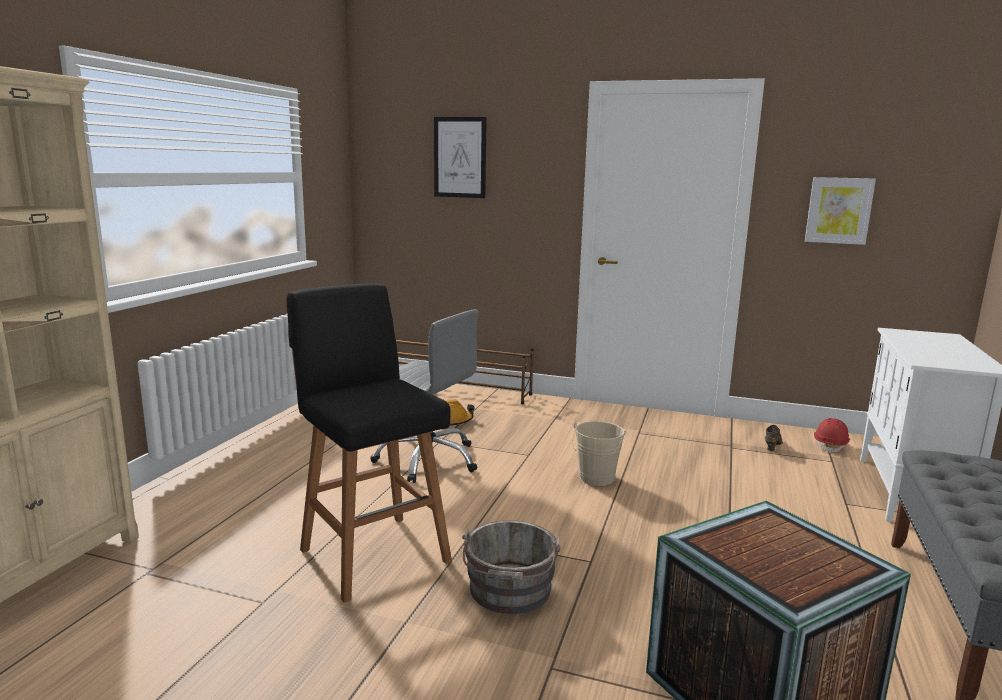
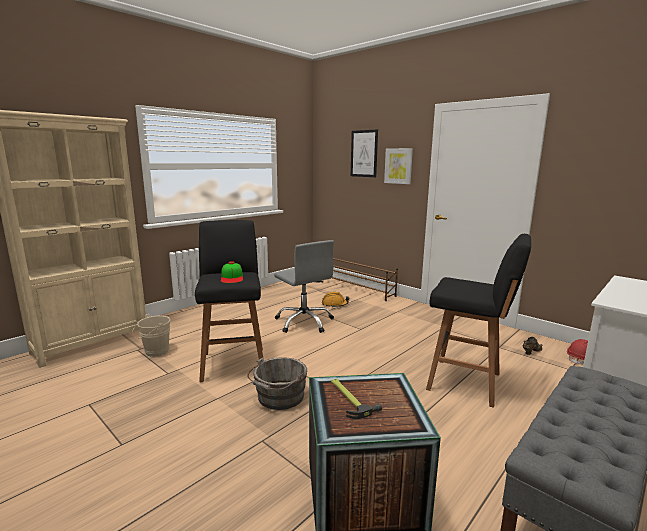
camera: 25 degrees right, 0 degrees up
(385, 392) = (232, 277): none -> cap
(595, 479) = (386, 349): beige bucket -> beige bucket (154, 352)
(739, 504) = (467, 382): none -> black stool
(751, 553) = (349, 399): none -> hammer
(838, 210) = (603, 187): picture -> picture (398, 166)

